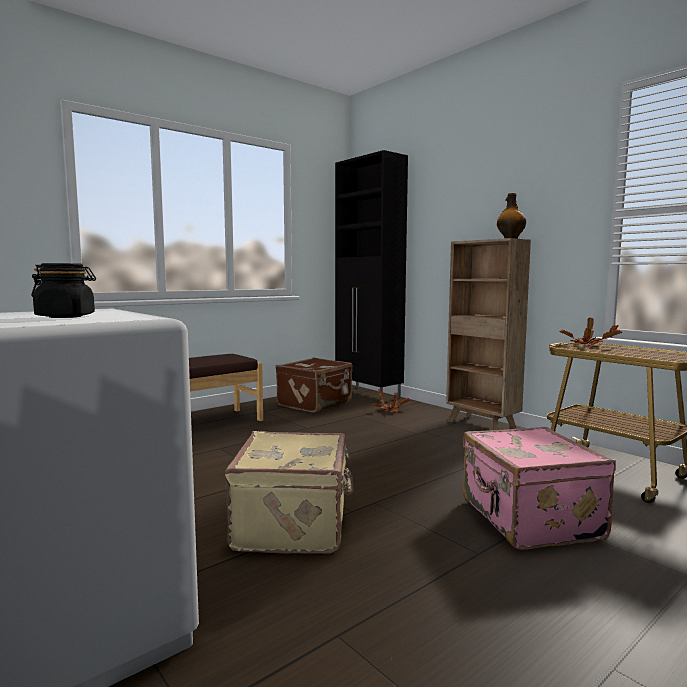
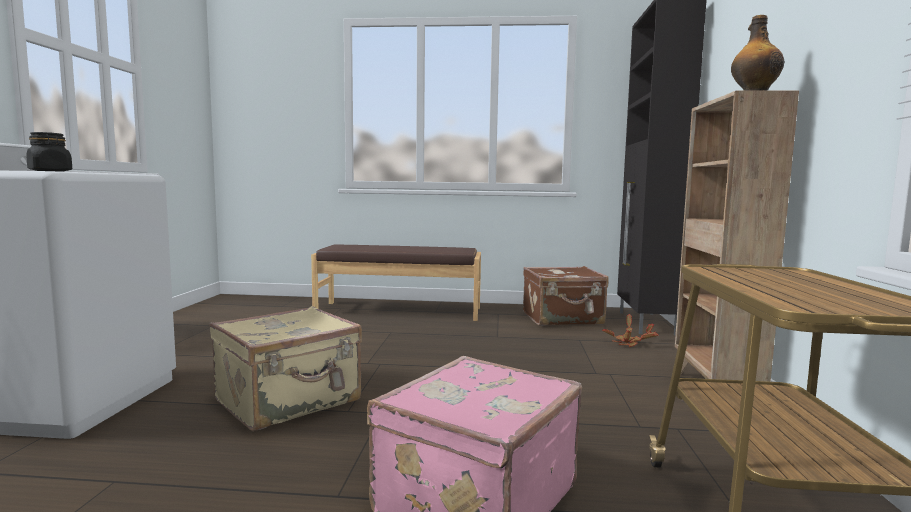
camera: 45 degrees right, 0 degrees up
(589, 344) = (784, 271): potted plant -> none

